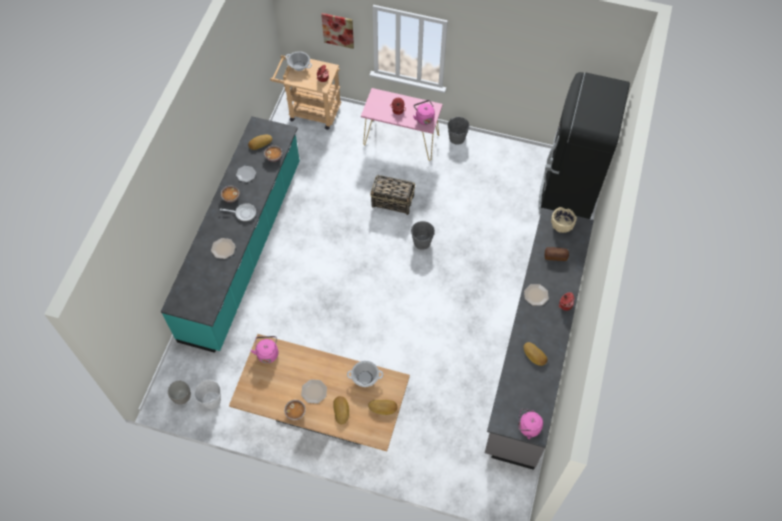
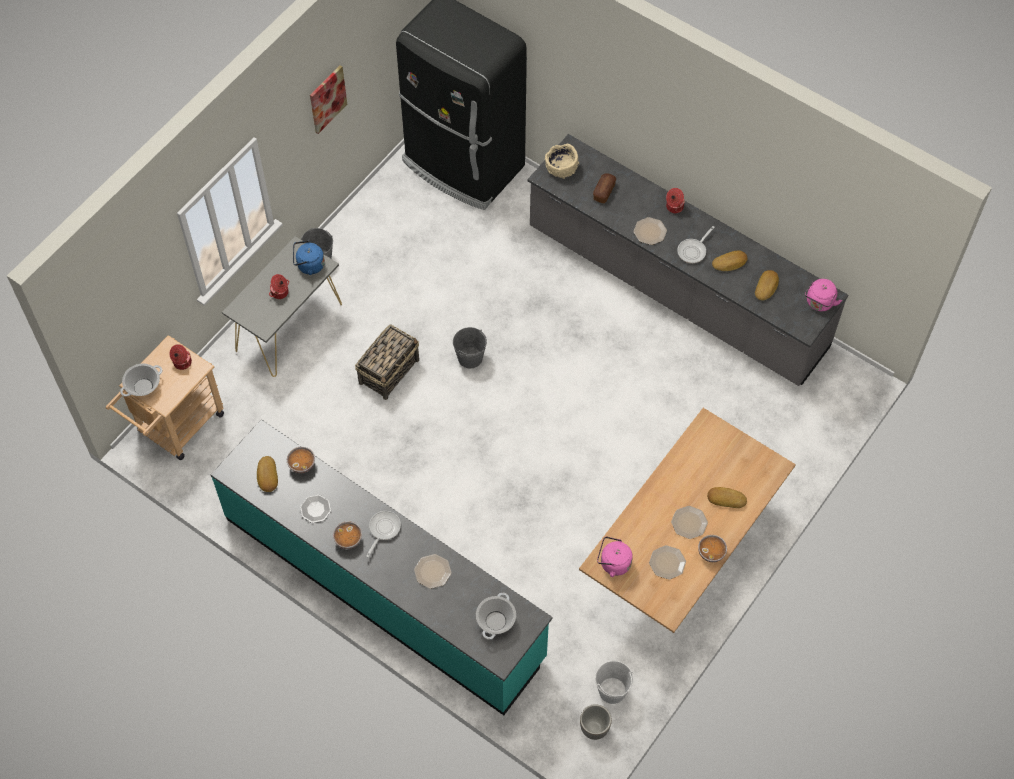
camera: 70 degrees left, 0 degrees up
(278, 386) = (667, 562): none -> plate
(338, 30) = (151, 292): picture -> picture (327, 99)
(365, 377) = (690, 458): cooking pot -> cooking pot (495, 620)
(383, 408) = (738, 451): bread -> bread (767, 287)
(401, 140) = (289, 327): pink console table -> grey console table
(424, 118) = (309, 265): pink kettle -> blue kettle
(533, 328) = (693, 251): none -> frying pan

